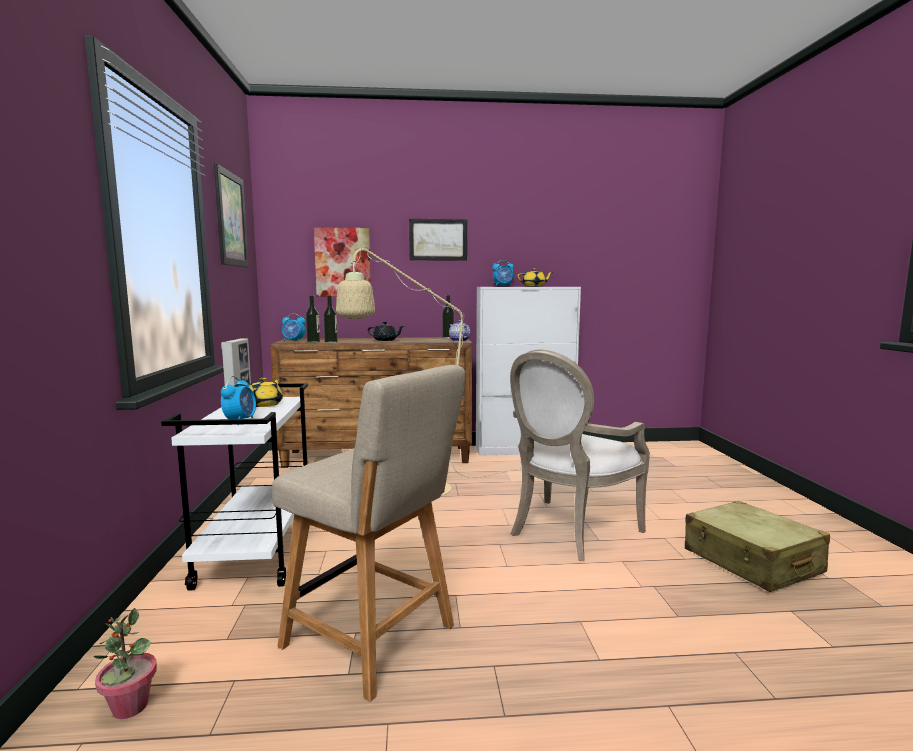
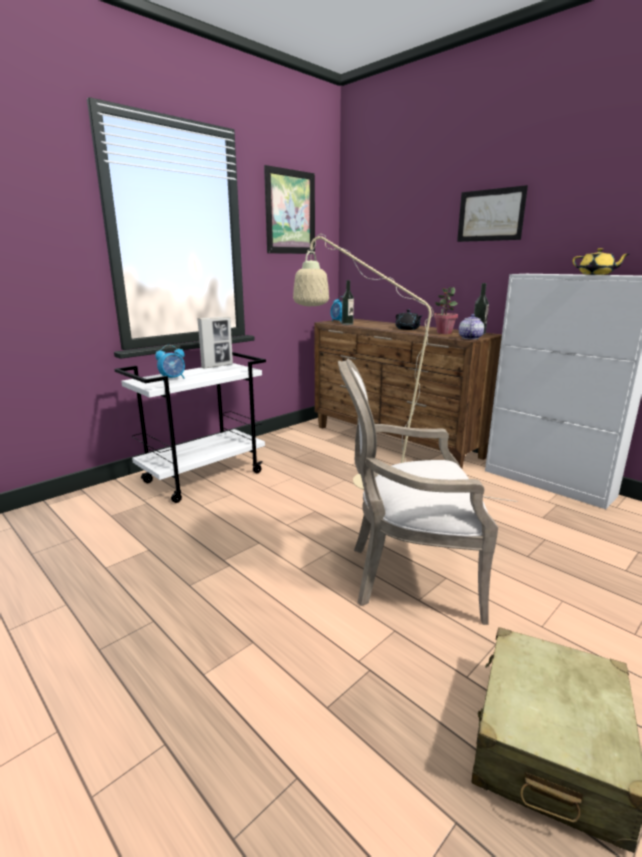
camera: 50 degrees right, 10 degrees up
(130, 707) = (41, 523): potted plant -> potted plant (444, 333)
(265, 404) = (222, 370): yellow teapot -> none
(331, 342) = (357, 326): bottle -> none
(343, 262) = (398, 246): picture -> none
(375, 639) = (146, 559): beige chair -> none
(503, 286) = (553, 273): alarm clock -> none

